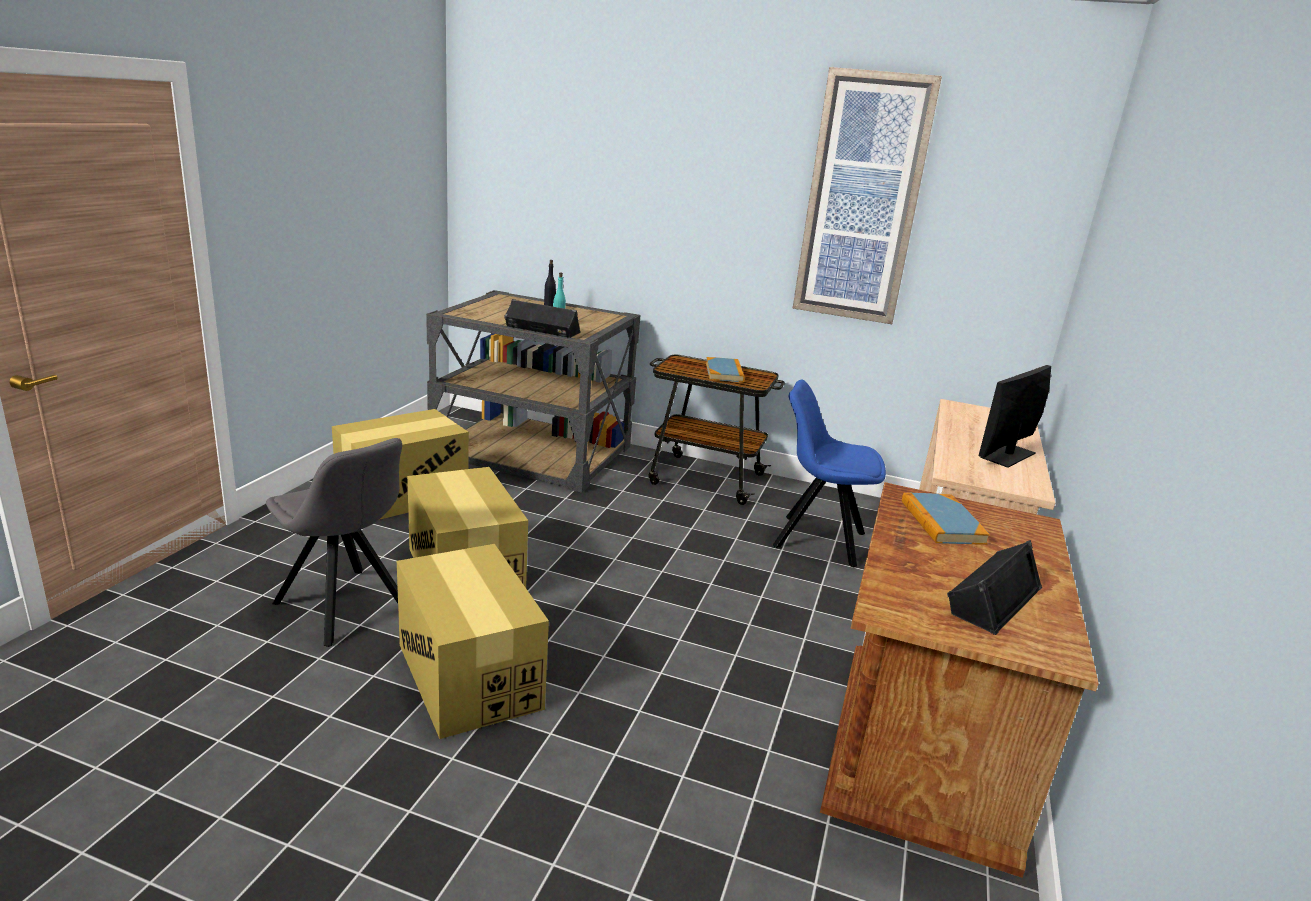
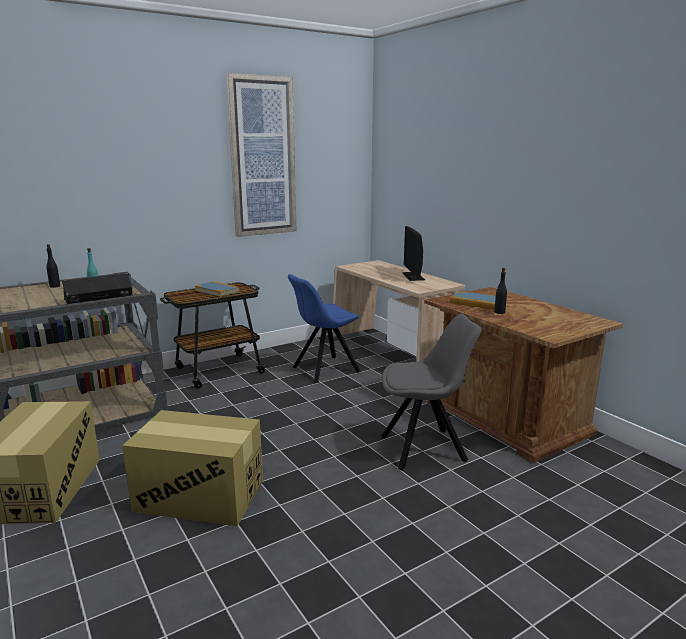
camera: 50 degrees left, 5 degrees down
(344, 607) = (169, 572): grey chair -> grey chair (424, 448)
(468, 675) = (324, 536): cardboard box -> none
(929, 549) = (499, 312): none -> black bottle
(991, 598) = (550, 316): black speaker -> none

